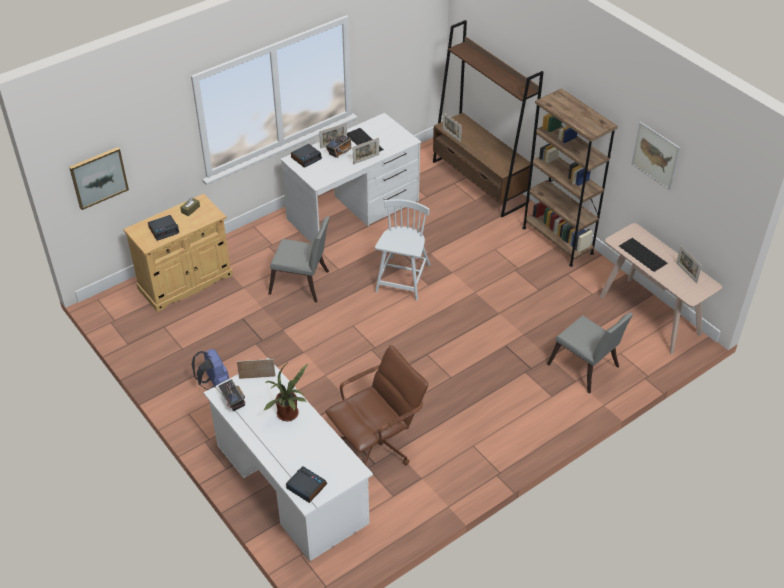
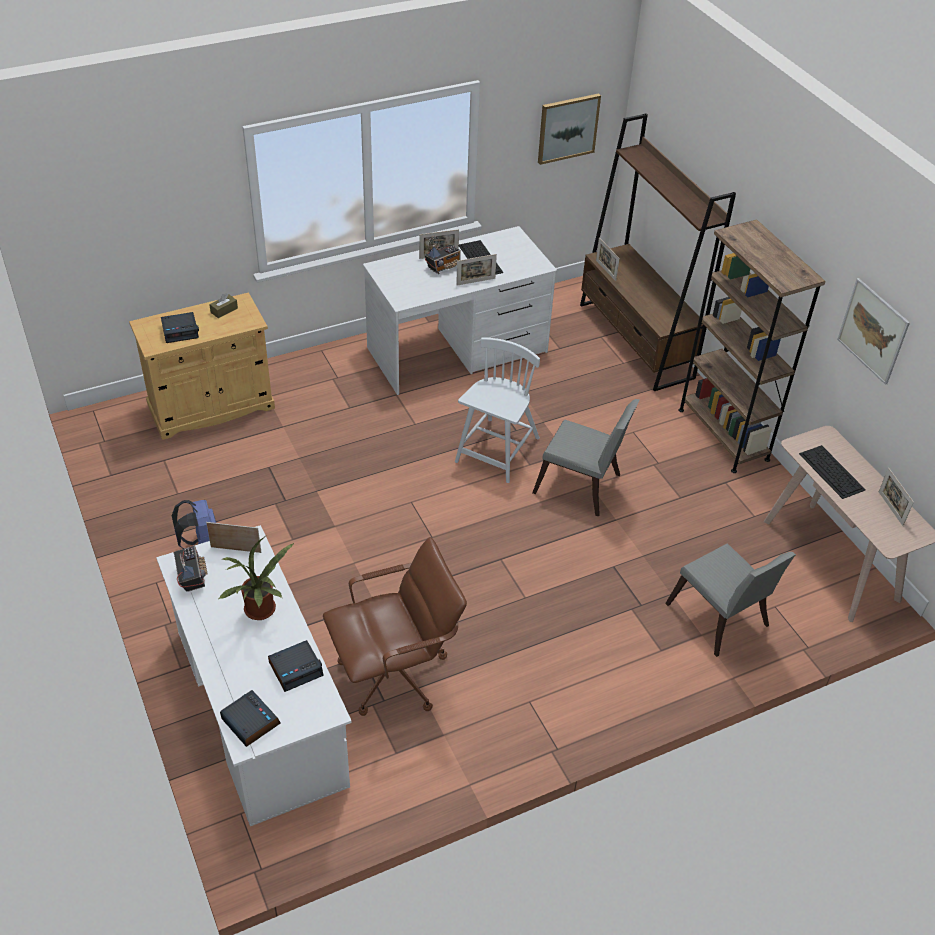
camera: 10 degrees right, 0 degrees up
(98, 177) = (100, 246): picture -> picture (567, 128)
(303, 284) = (361, 435): grey chair -> grey chair (581, 487)
(306, 158) = (397, 268): alarm clock -> alarm clock (296, 668)

